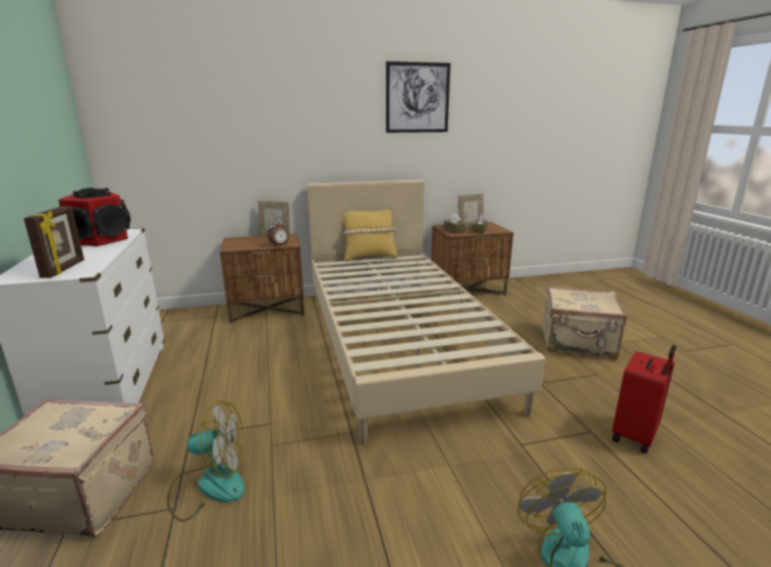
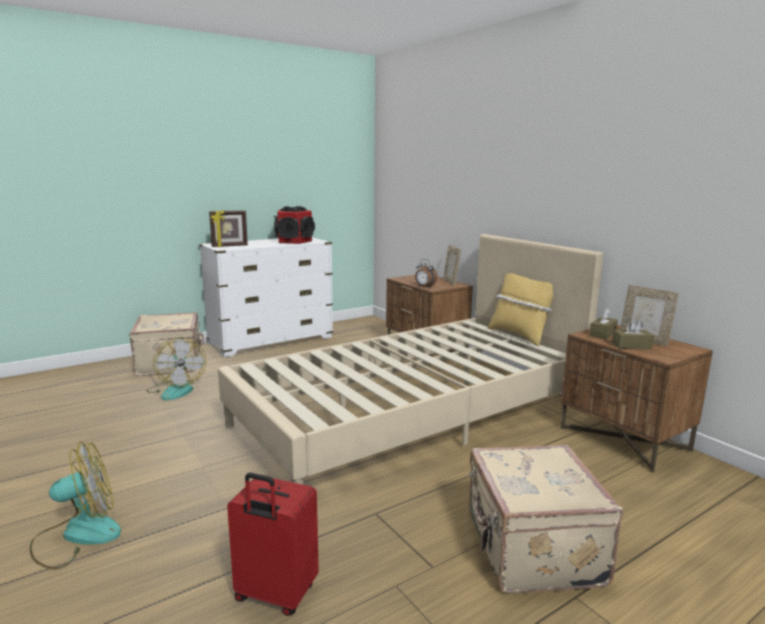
camera: 70 degrees right, 5 degrees down
(417, 98) = (611, 138): picture -> none

